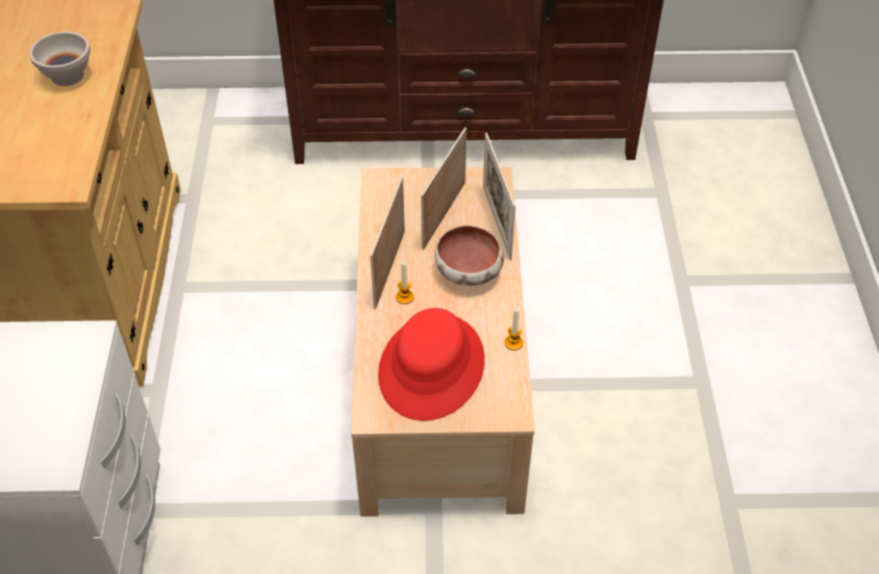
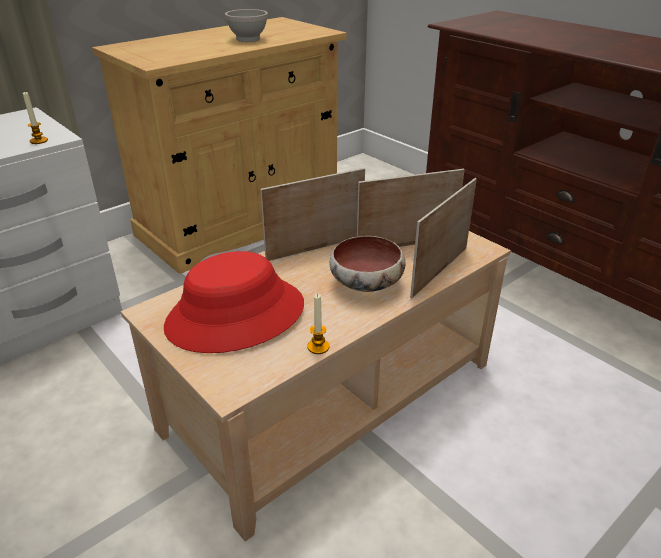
camera: 50 degrees right, 15 degrees down
(404, 297) = (296, 268): candle -> candle (39, 141)

